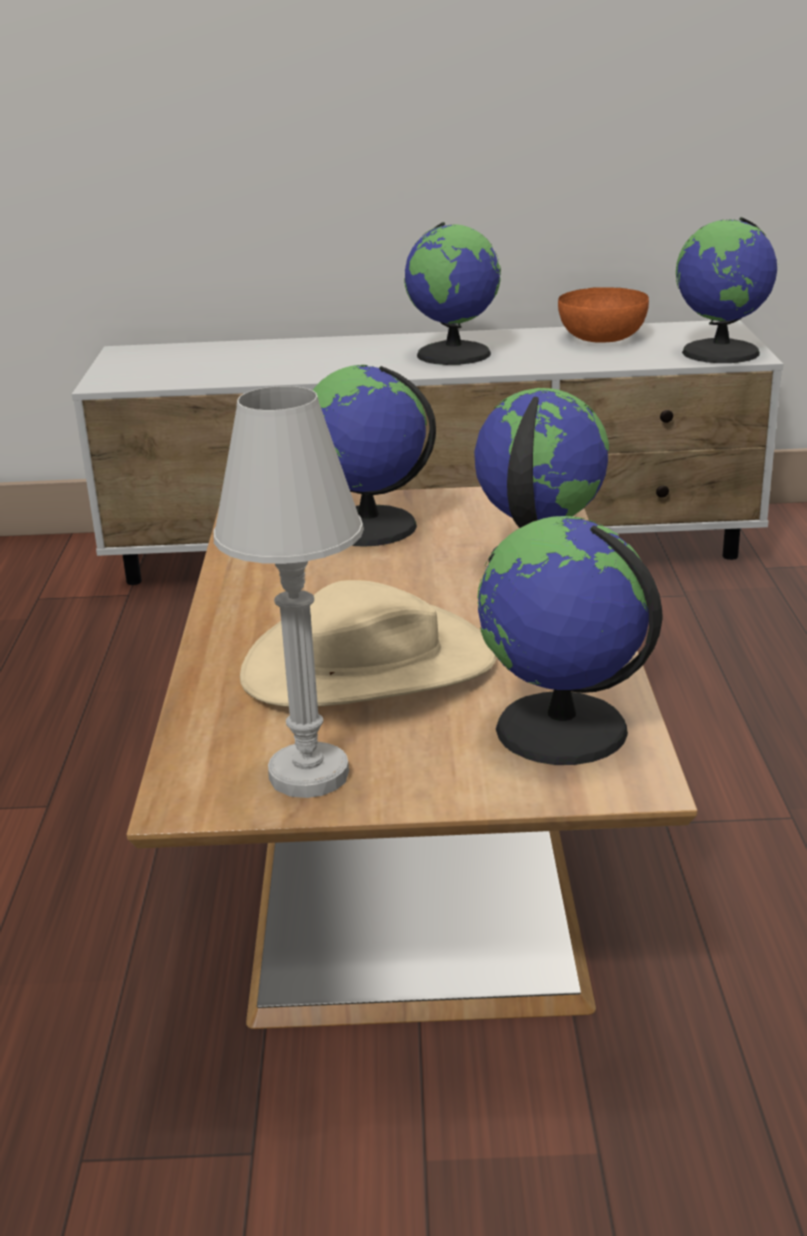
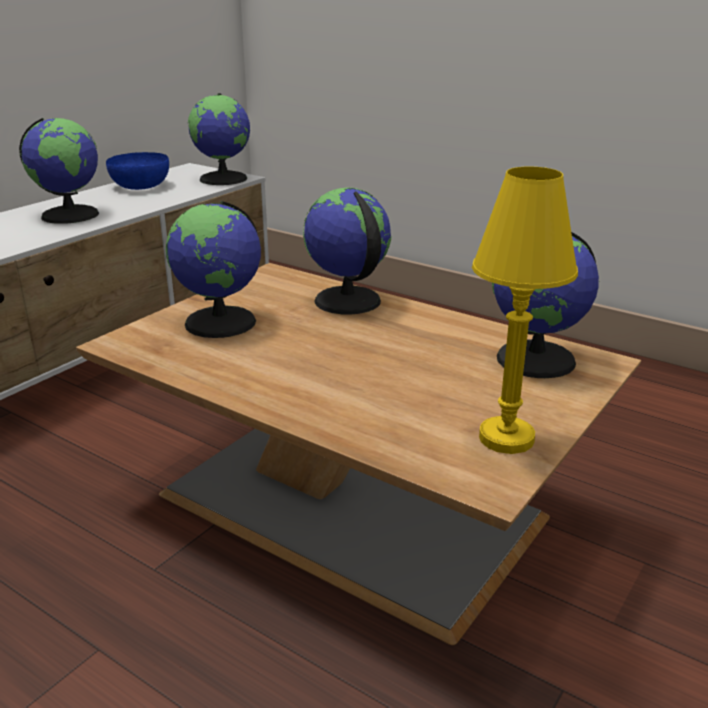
camera: 55 degrees left, 0 degrees up
(308, 774) = (506, 438): white table lamp -> yellow table lamp
(369, 666) = (401, 381): beige hat -> none
(602, 338) = (141, 186): orange bowl -> blue bowl

